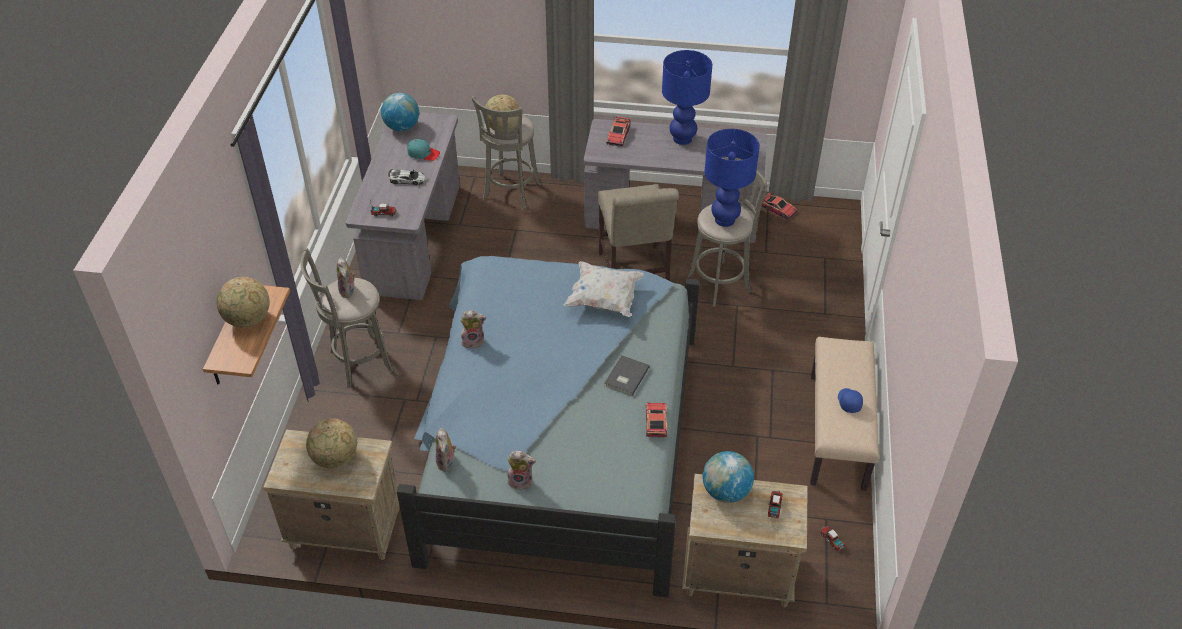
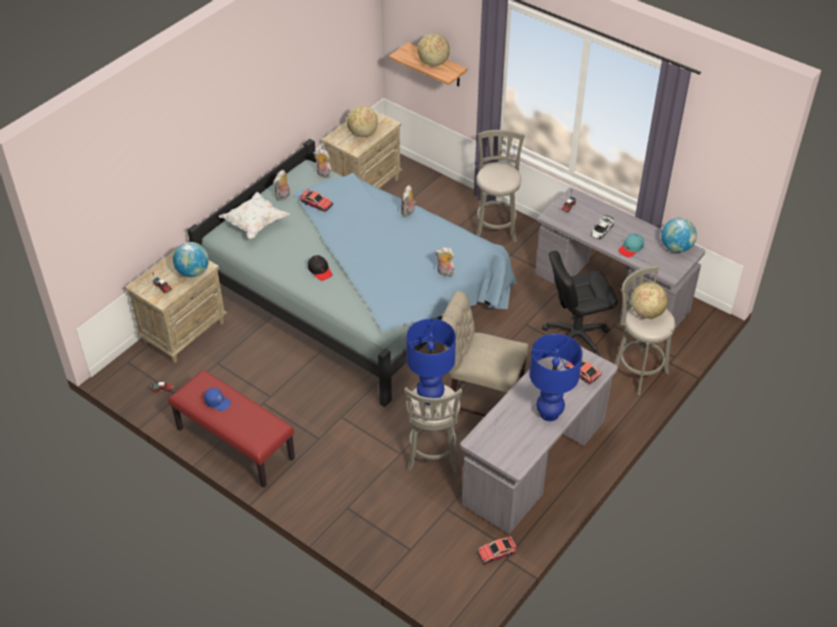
camera: 120 degrees right, 0 degrees up
(348, 291) = (502, 176): plush toy -> plush toy (445, 273)
(494, 244) = (575, 337): none -> black office chair
(604, 299) = (396, 287): white pillow -> white pillow (255, 224)
(625, 377) = (320, 270): grey book -> black cap
(656, 421) = (272, 269): toy car -> toy car (317, 203)
(838, 431) = (234, 444): beige bench -> red bench

